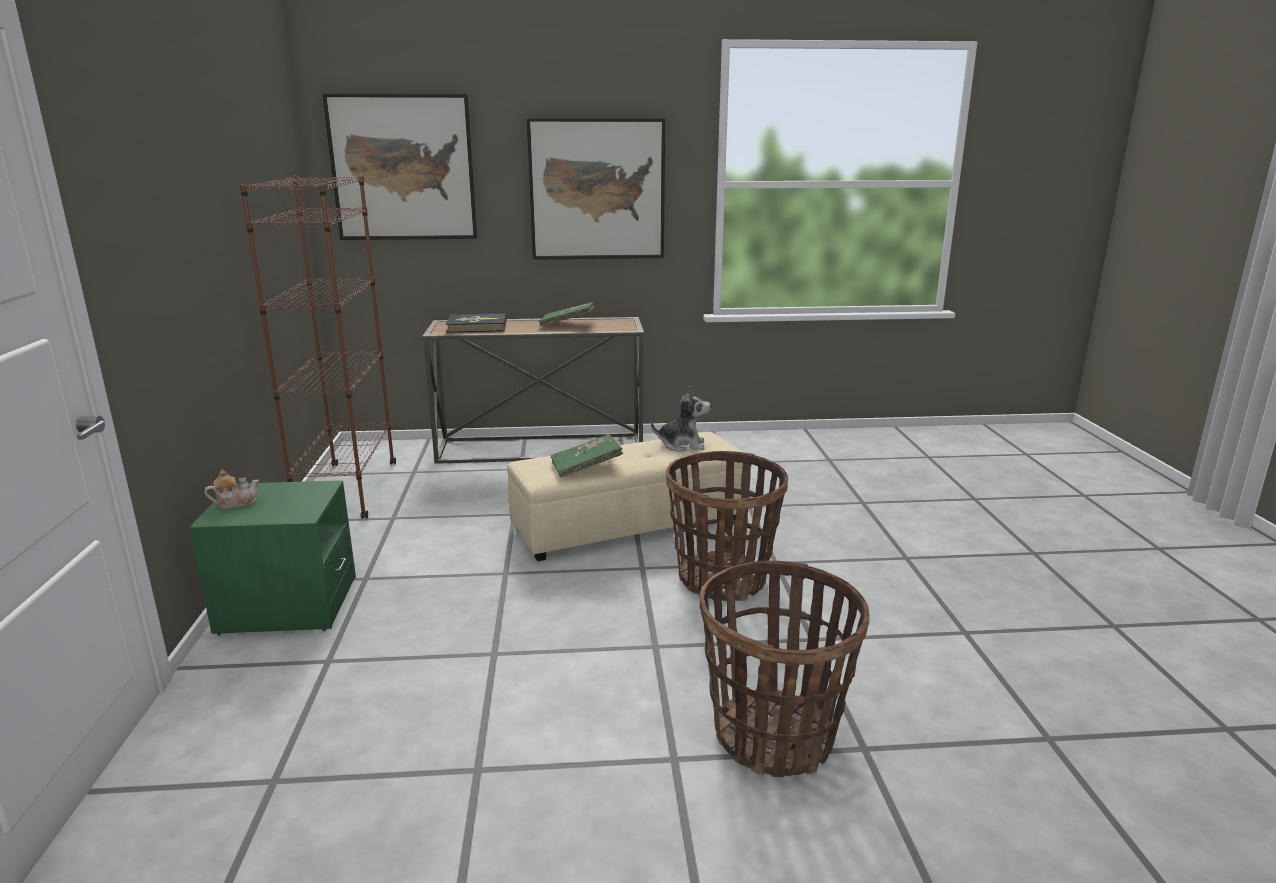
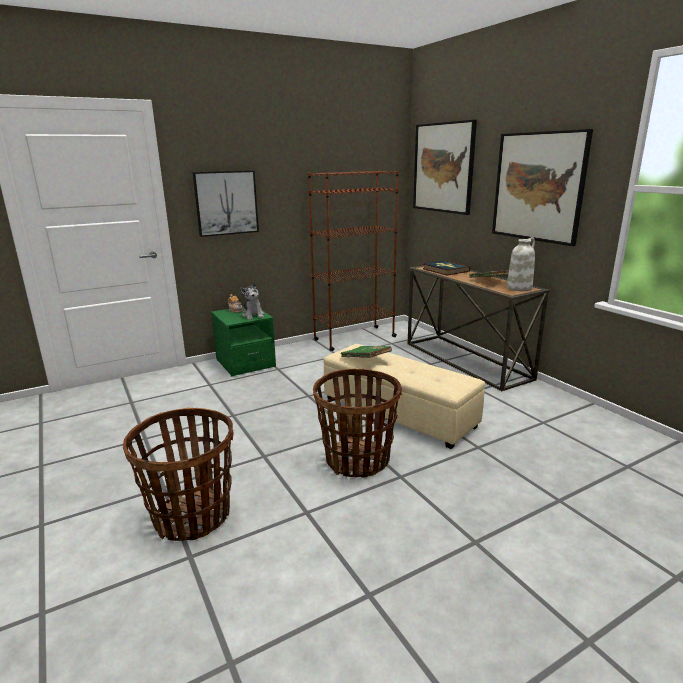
camera: 65 degrees right, 0 degrees up
(158, 265) = (226, 203): none -> picture
(616, 322) = (519, 288): none -> white vase
(682, 445) = (437, 375): plush toy -> plush toy (253, 315)

